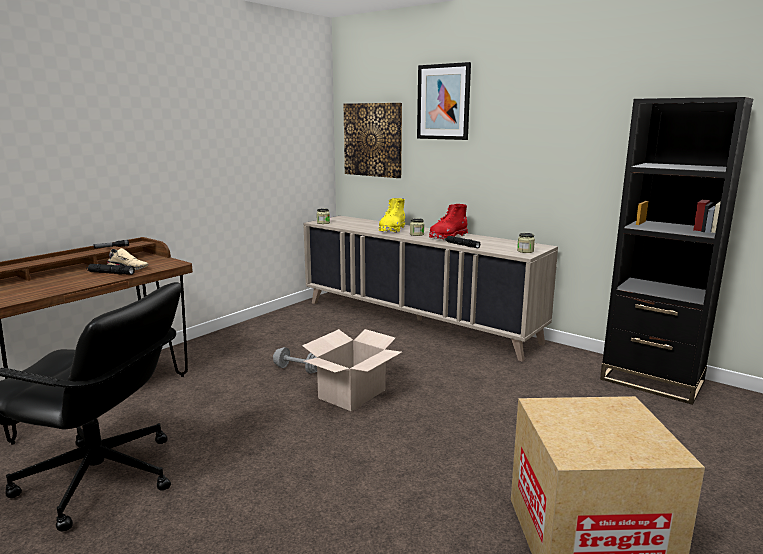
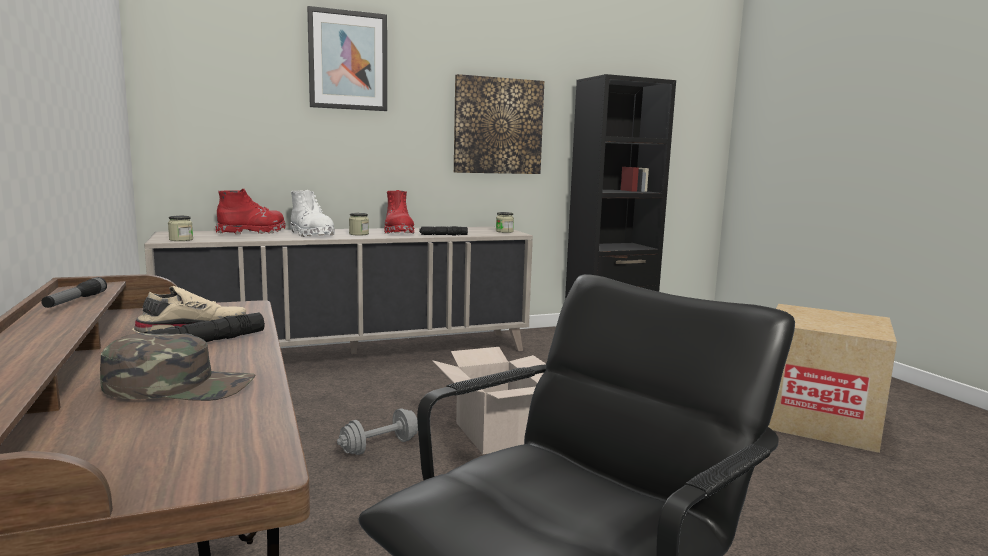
camera: 60 degrees left, 5 degrees down
(55, 283) = (180, 385): none -> green cap
(372, 223) = (252, 232): none -> red boot
(373, 140) = (222, 107): picture -> picture (498, 126)
(392, 230) = (311, 234): yellow boot -> white boot

